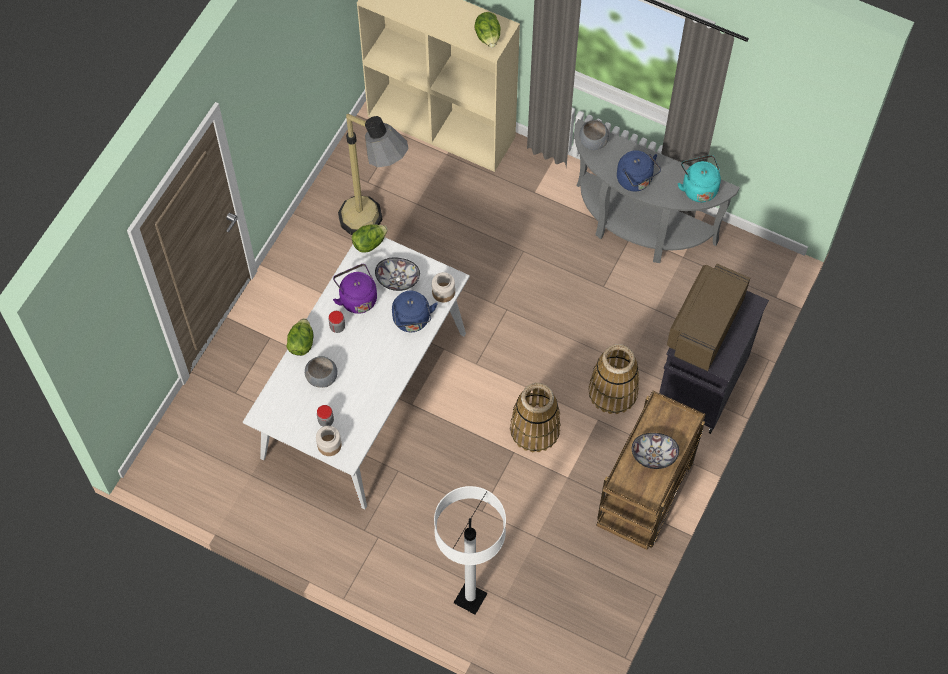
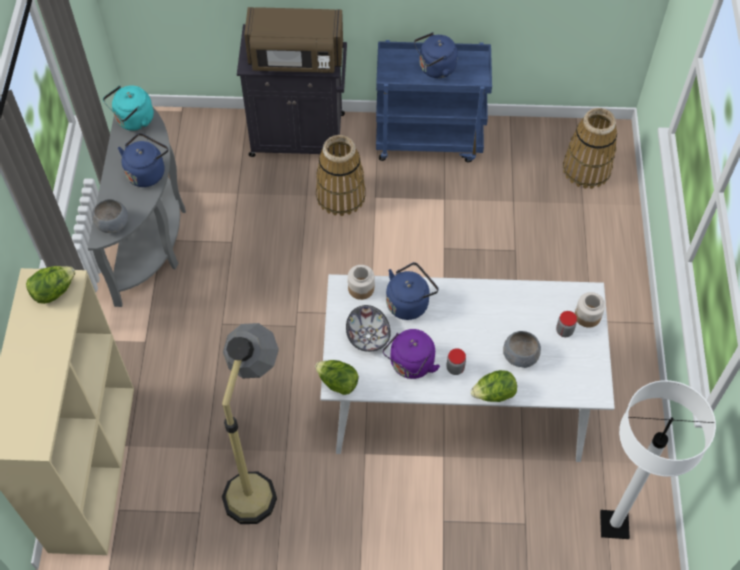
camera: 115 degrees left, 5 degrees down
(470, 598) = (599, 227): white floor lamp -> white floor lamp (614, 525)
(534, 429) = (412, 240): basket -> basket (587, 169)
(645, 497) = (429, 139): brown cart -> blue cart
(654, 455) = (435, 69): bowl -> blue kettle

